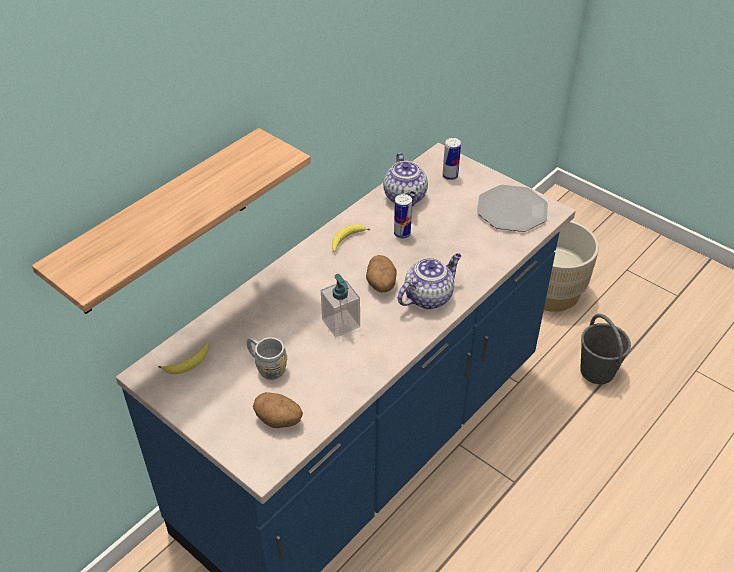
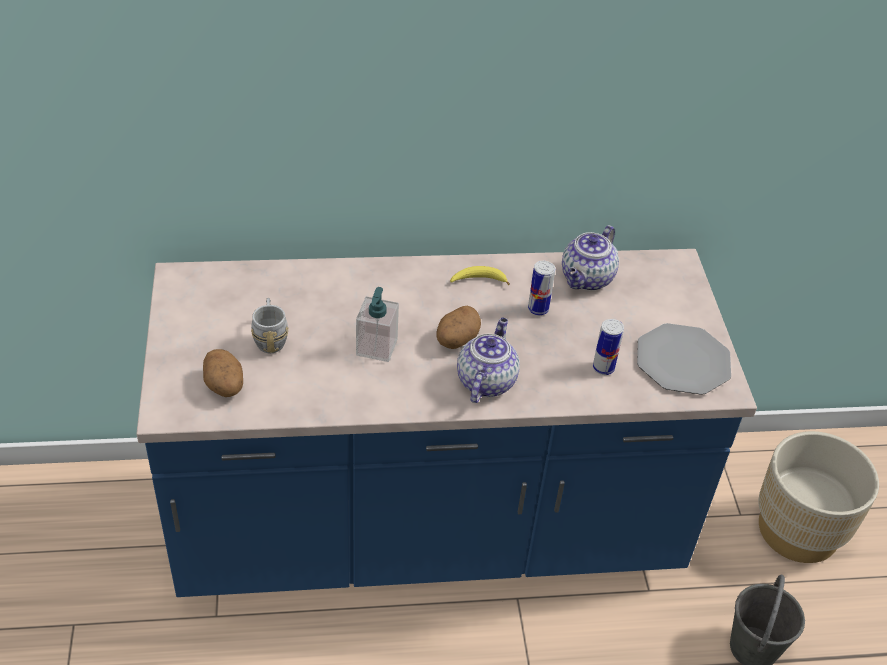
camera: 40 degrees right, 0 degrees up
(162, 224) = (250, 139): shelf -> none
(188, 362) = (218, 290): banana -> none
(428, 296) = (485, 381): teapot -> teapot turned 75 degrees counterclockwise
(450, 176) = (661, 288): can -> can (603, 368)

